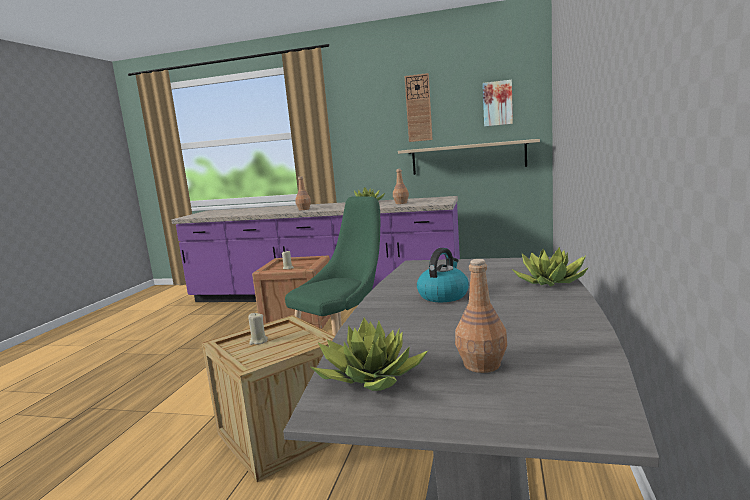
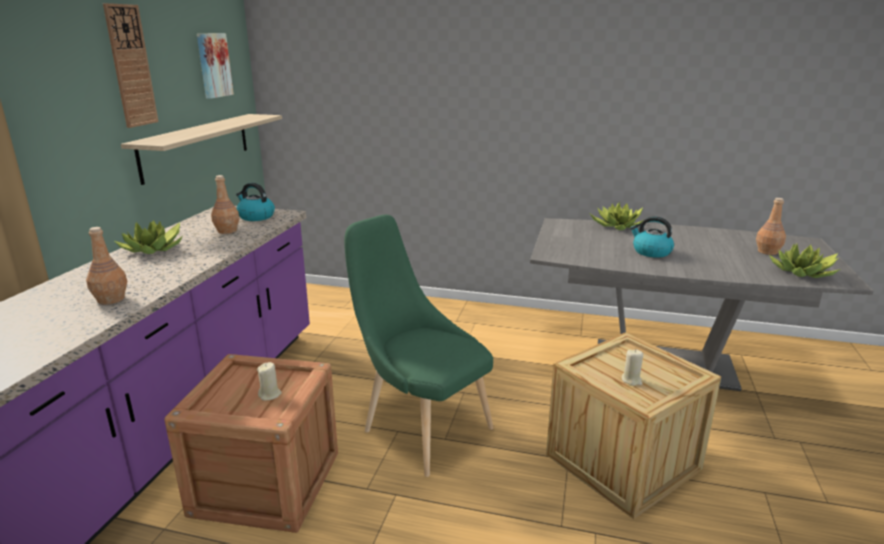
camera: 90 degrees left, 10 degrees up
(431, 201) = (255, 217): none -> kettle

